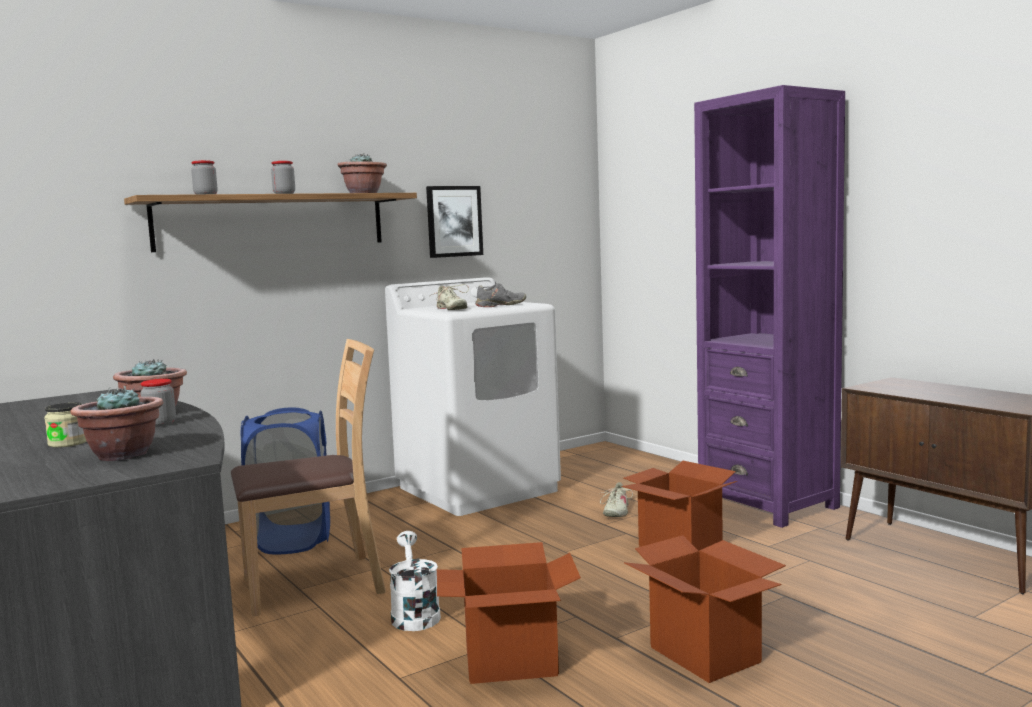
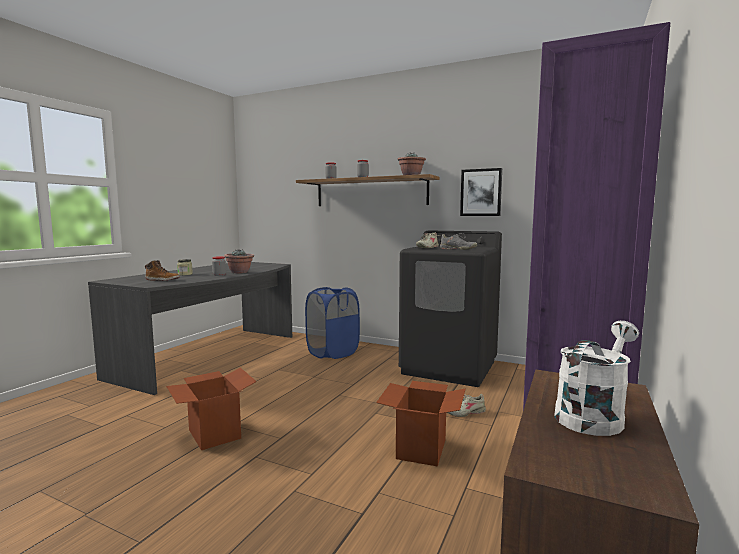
camera: 60 degrees right, 0 degrees up
(122, 455) = (163, 280): potted plant -> boot
(315, 584) = (285, 370): brown chair -> none
(414, 614) = (262, 398): white watering can -> white watering can (593, 415)
(478, 489) = (449, 367): white washing machine -> black washing machine
(705, 655) = (240, 494): cardboard box -> none

